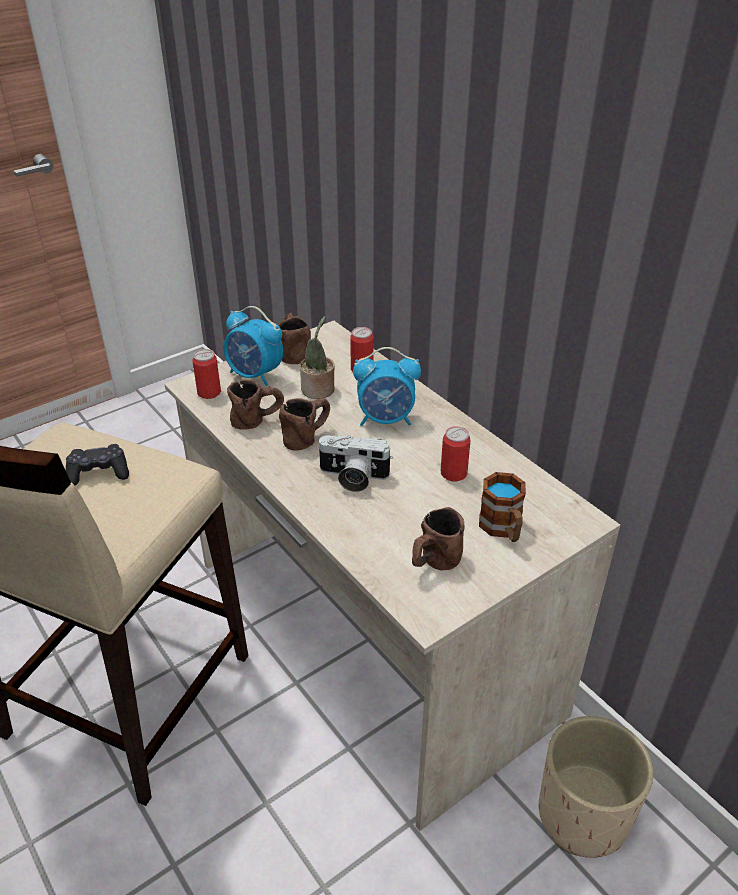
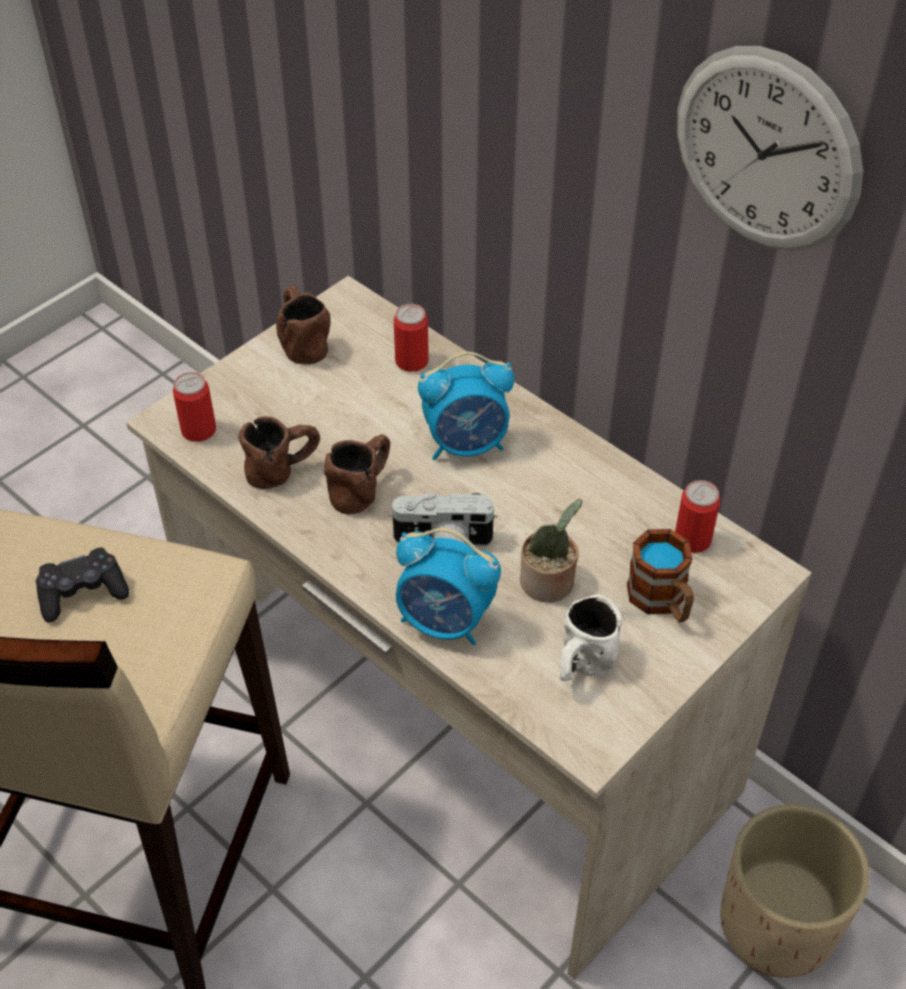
camera: 10 degrees left, 10 degrees up
(255, 375) = (258, 390): alarm clock -> alarm clock (445, 621)
(319, 391) = (358, 407): potted plant -> potted plant (549, 583)
(433, 563) = (582, 667): brown mug -> white mug
(453, 473) = (579, 522): can -> can (692, 539)
(595, 180) = (766, 151): none -> wall clock

